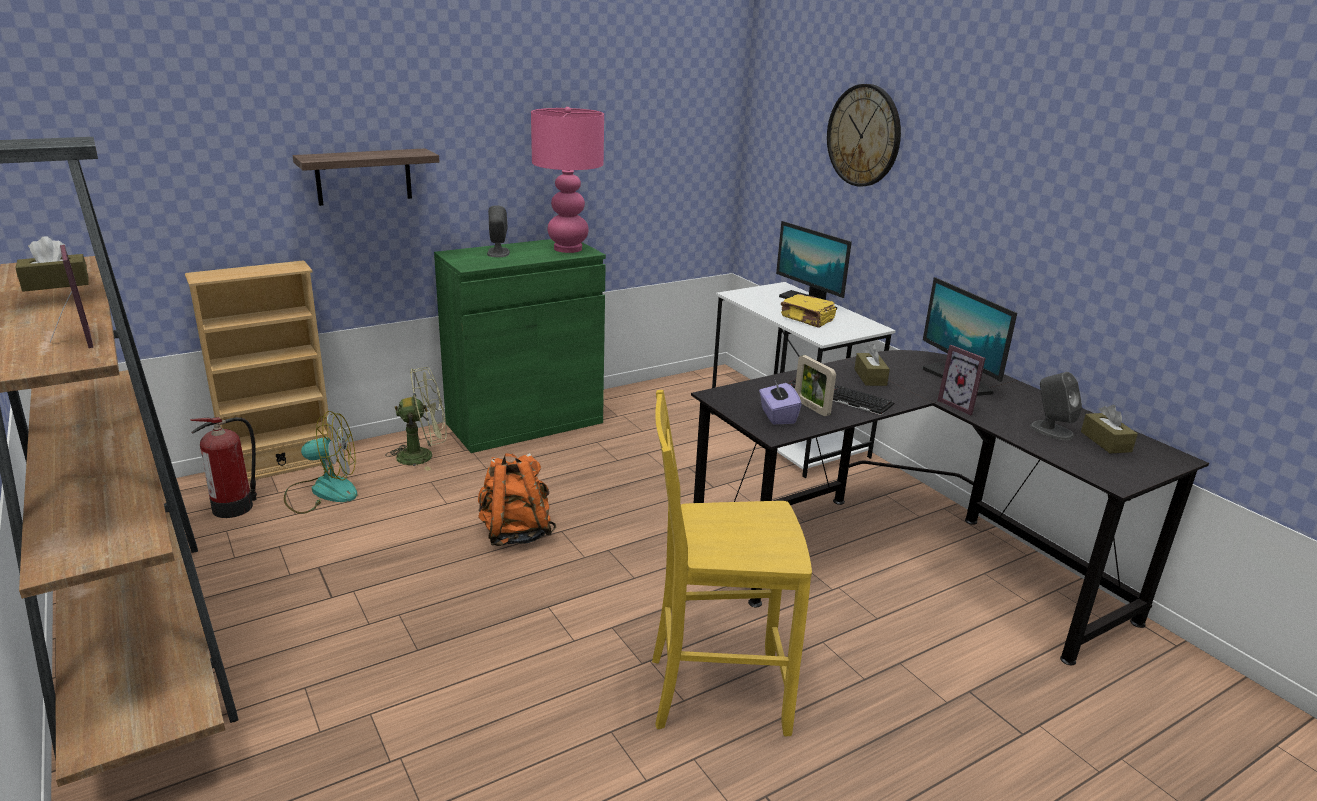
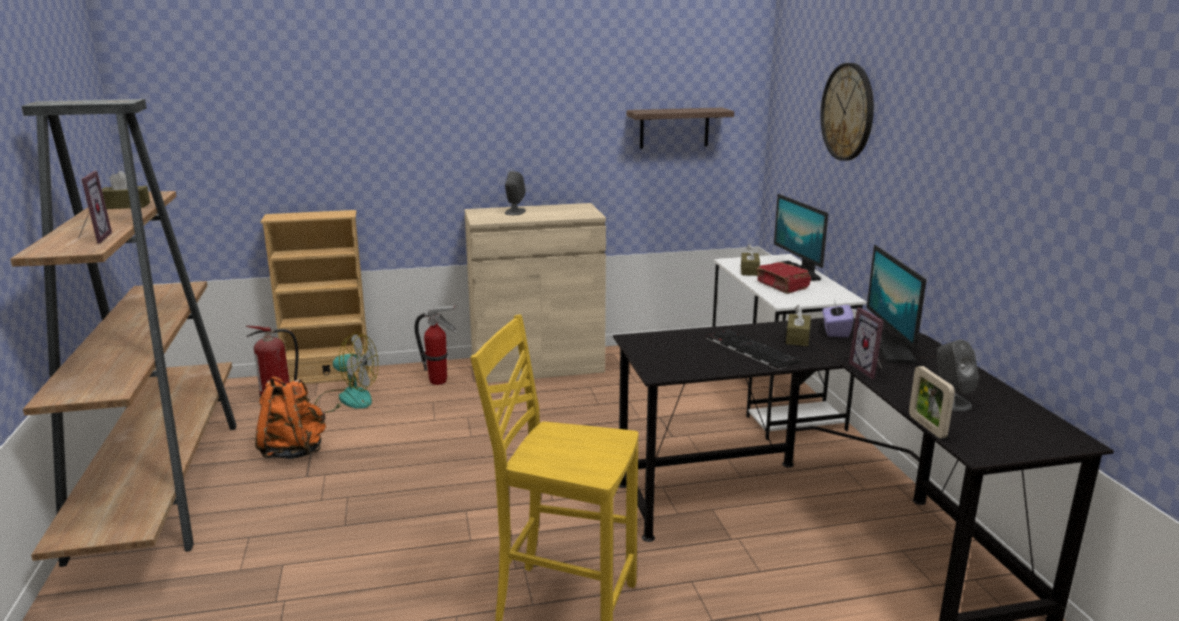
camera: 20 degrees right, 5 degrees down
(363, 176) = (407, 144): shelf -> shelf (674, 128)
(423, 456) = (439, 381): green fan -> fire extinguisher
(515, 533) = (475, 450): orange backpack -> orange backpack (294, 451)
(525, 423) = (537, 365): green cabinet -> beige cabinet
(567, 248) = (577, 211): pink table lamp -> none
(777, 416) = (674, 360): purple tissue box -> purple tissue box (835, 331)
(807, 319) = (782, 286): yellow book -> red book
(811, 407) = (714, 357): picture frame -> picture frame (927, 426)
(1105, 441) = (1004, 417): brown tissue box -> brown tissue box (749, 270)

